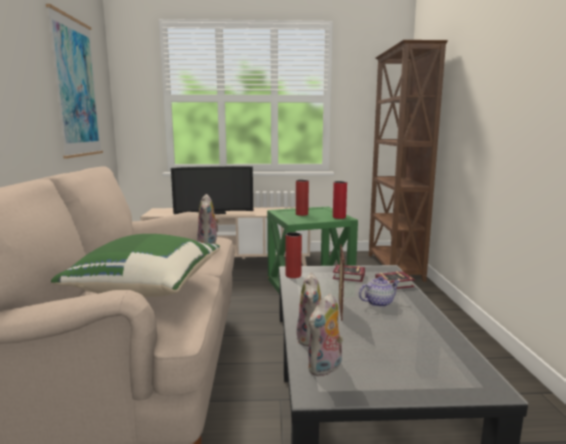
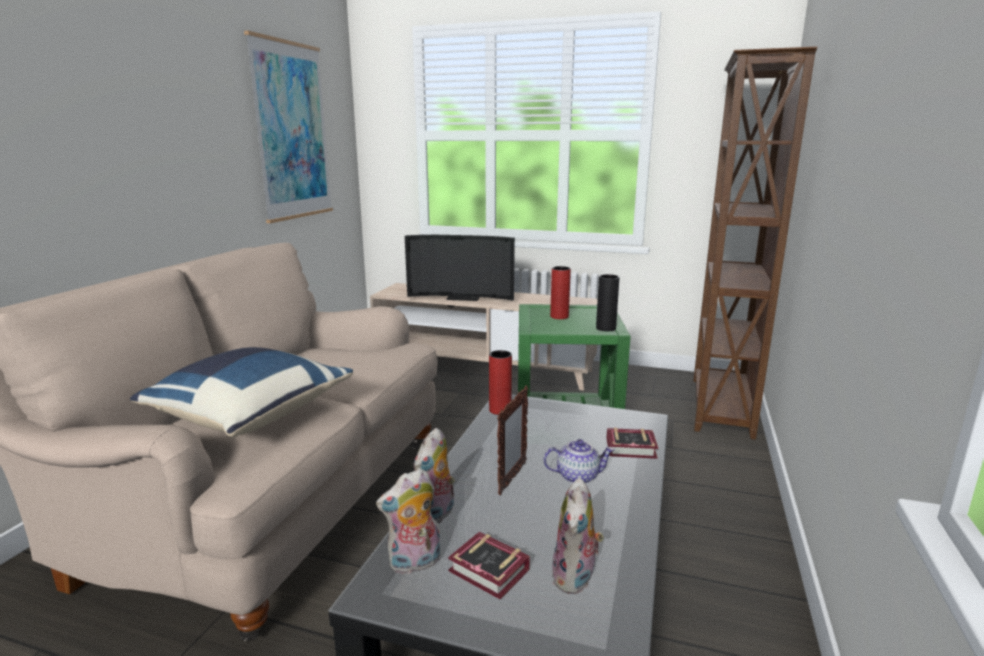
camera: 20 degrees right, 5 degrees up
(146, 288) = (250, 415): green pillow -> blue pillow
(209, 244) = (389, 355): plush toy -> plush toy (576, 578)
(339, 217) = (605, 328): red vase -> black vase
(350, 277) = (576, 425): book -> book (490, 573)

